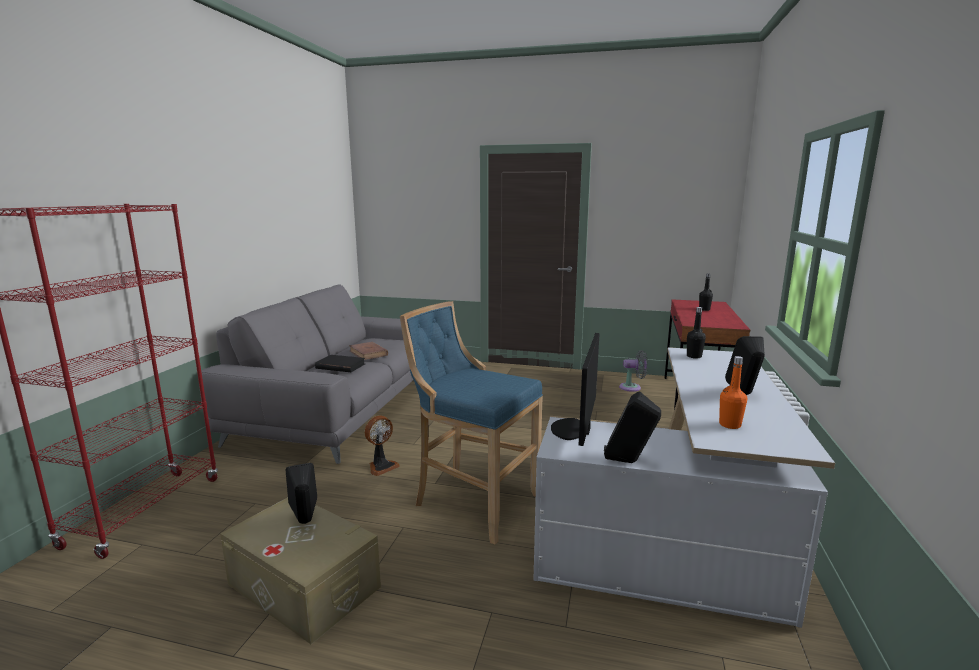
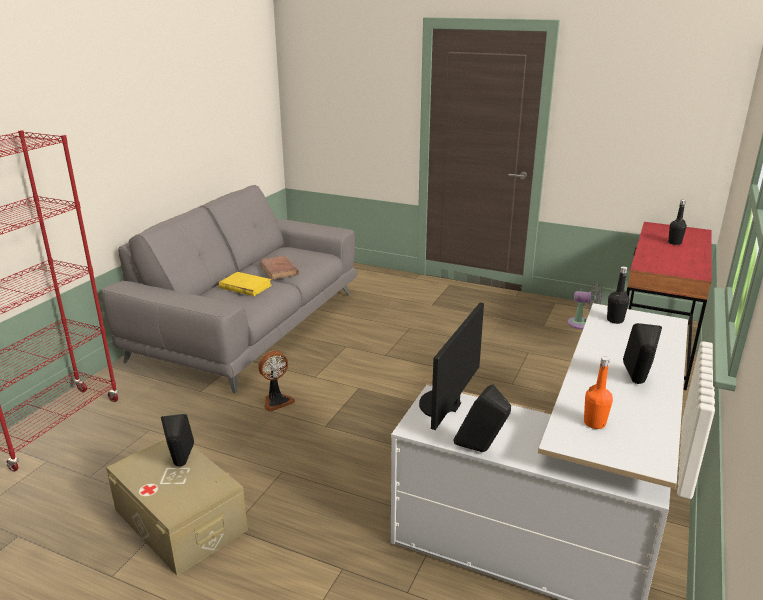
camera: 10 degrees right, 10 degrees up
(340, 366) = (245, 286): black book -> yellow book
(472, 501) = (357, 451): blue stool -> none

